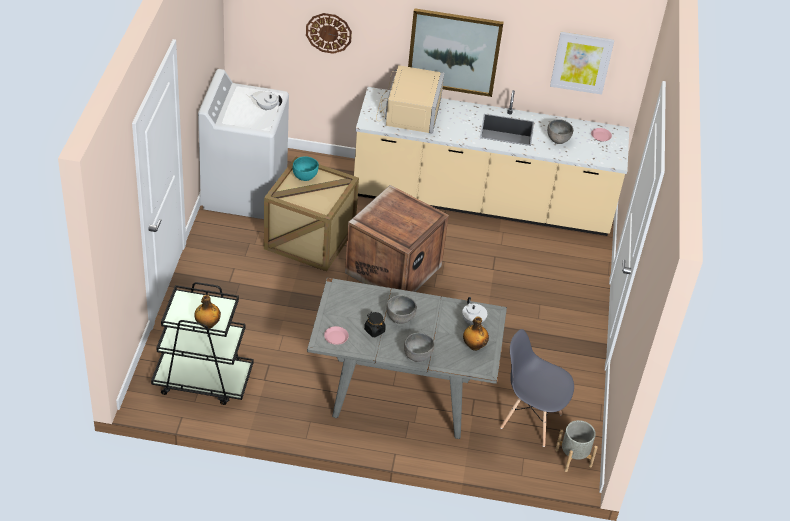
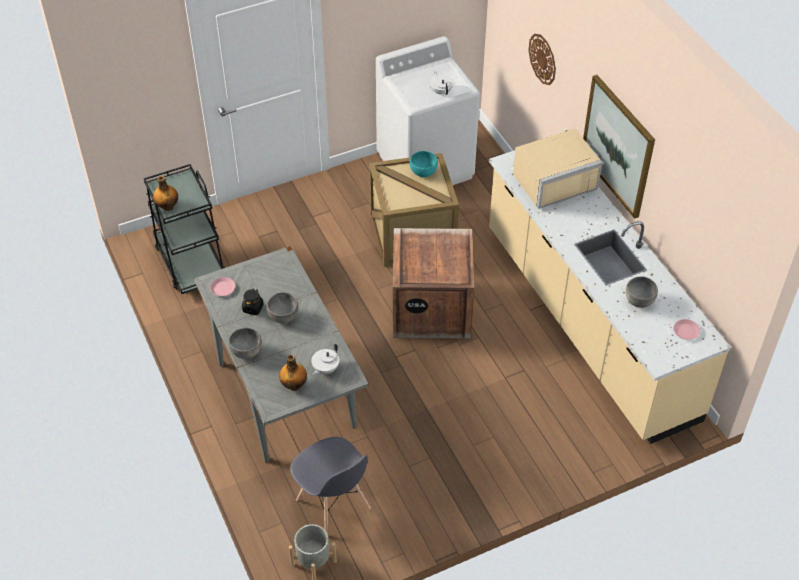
camera: 60 degrees right, 5 degrees up
(530, 420) = (333, 505): grey chair -> grey chair turned 150 degrees clockwise
(581, 62) = (706, 236): picture -> none

